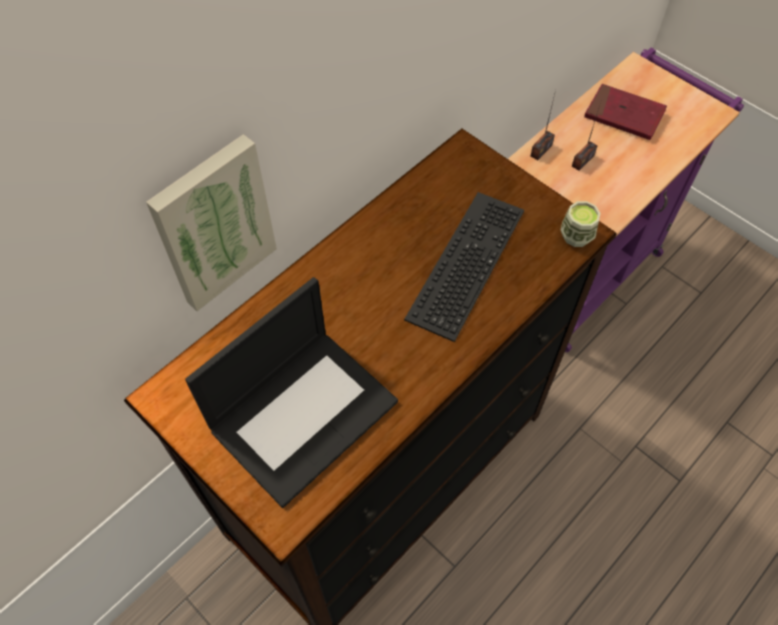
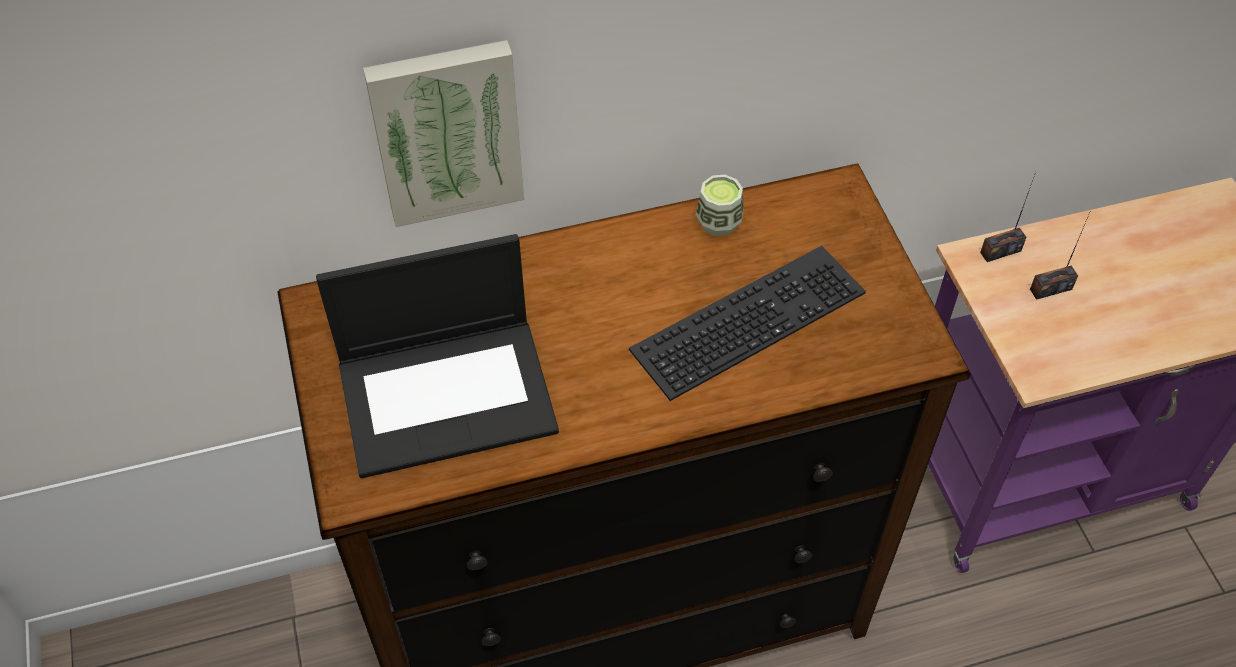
camera: 30 degrees right, 5 degrees down
(576, 236) = (912, 352): cup -> cup (718, 222)
(624, 115) = (1155, 255): red book -> none

